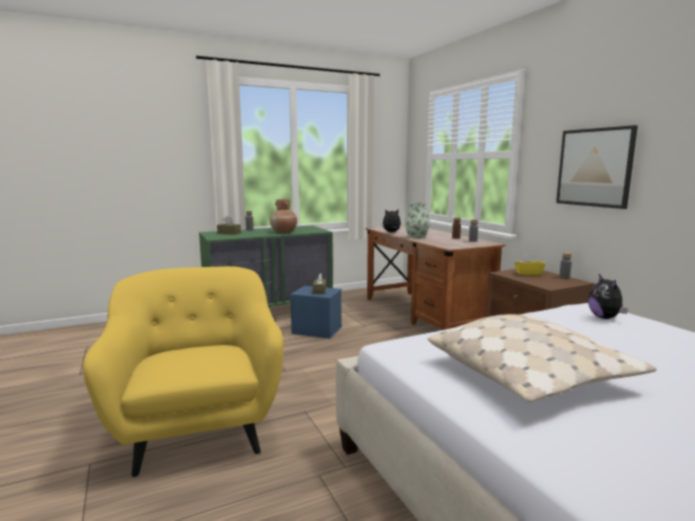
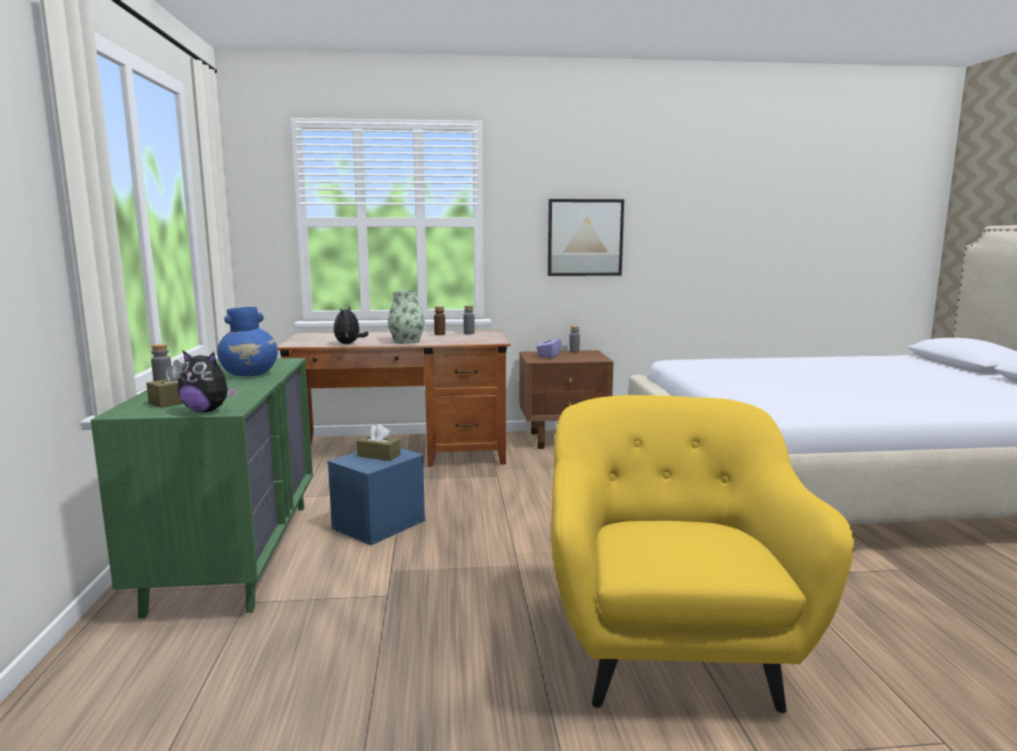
camera: 70 degrees left, 0 degrees up
(199, 428) = (669, 647): yellow armchair -> yellow armchair turned 90 degrees clockwise
(283, 232) = (250, 374): brown vase -> blue vase
(528, 274) = (548, 356): yellow tissue box -> purple tissue box
(531, 376) = (835, 396): beige pillow -> none
(605, 318) = (713, 363): plush toy -> plush toy (207, 411)

